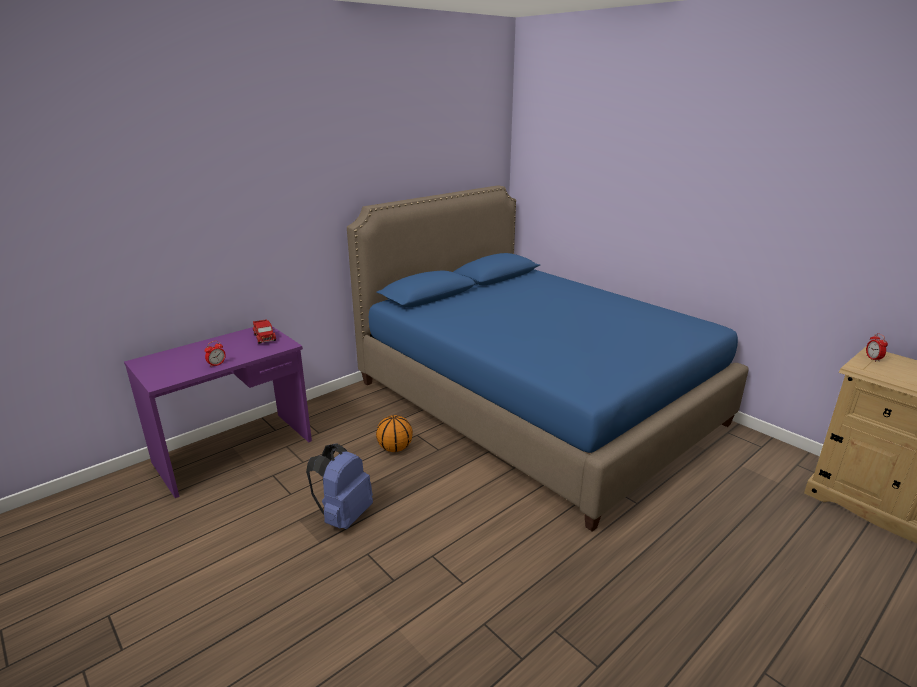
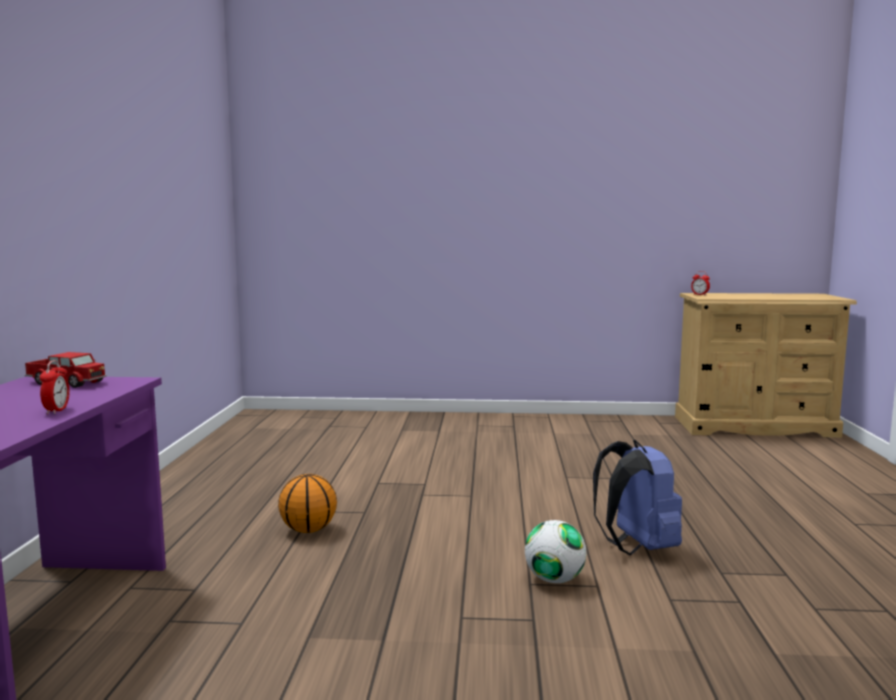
camera: 45 degrees left, 15 degrees down
(344, 516) = (364, 605): blue backpack -> blue backpack (636, 547)
(449, 562) = (554, 579): none -> football
(534, 402) = (395, 449): blue bed -> none

